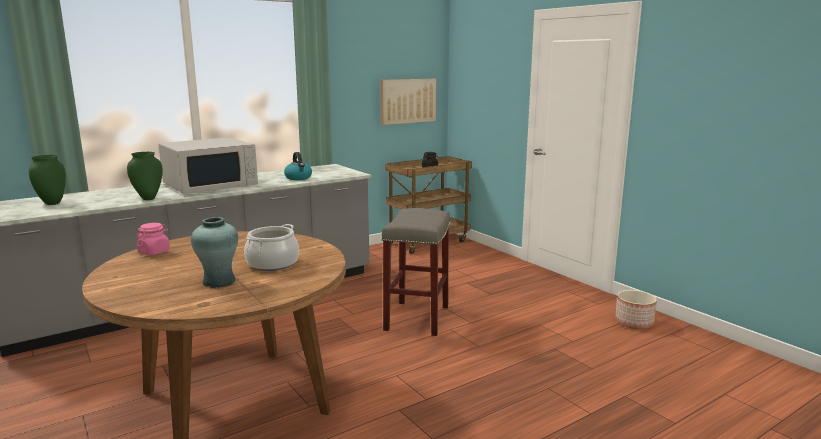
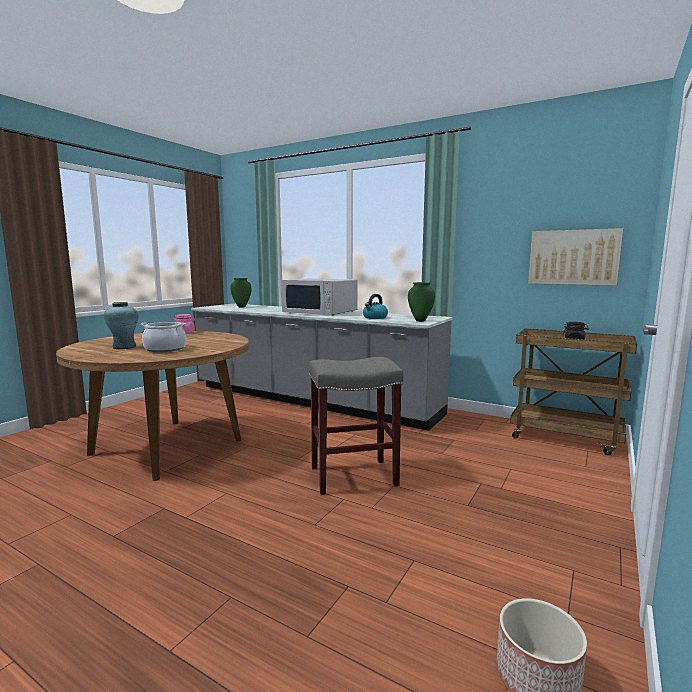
camera: 65 degrees right, 5 degrees down
(148, 198) = (268, 311): green vase -> green vase (420, 321)

